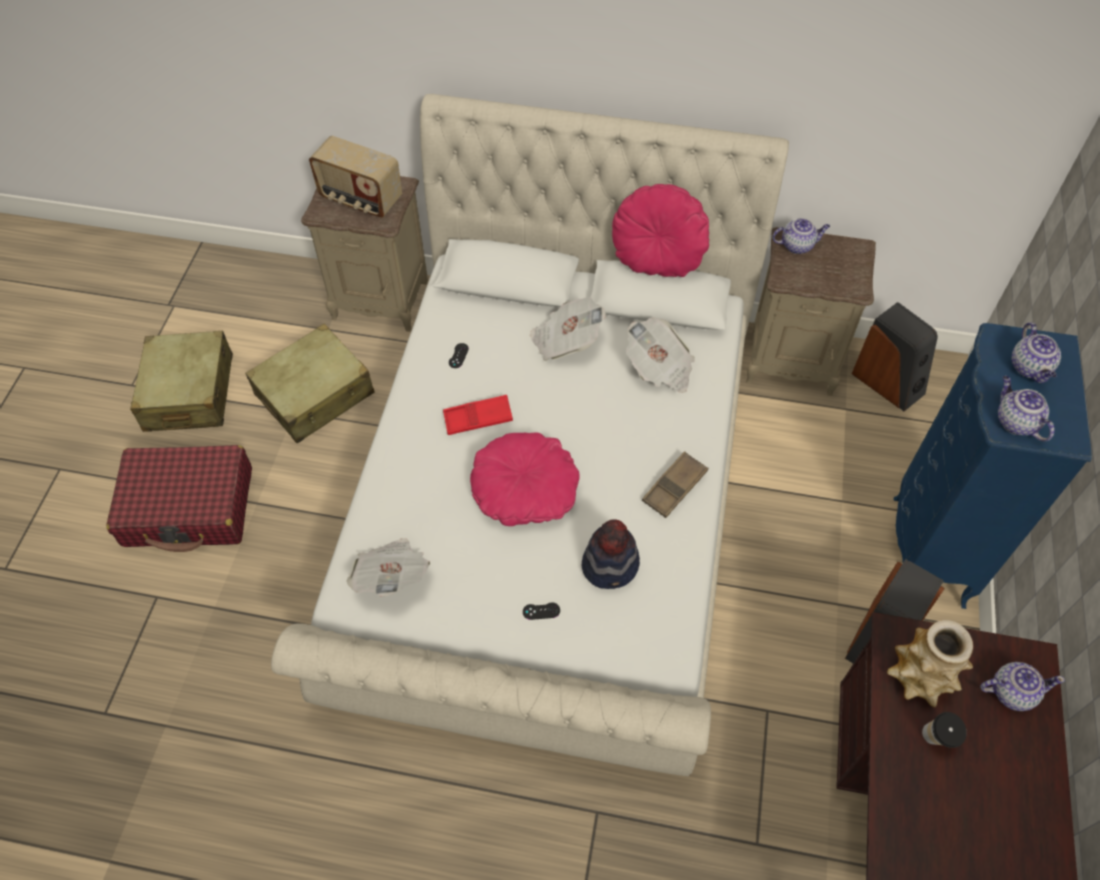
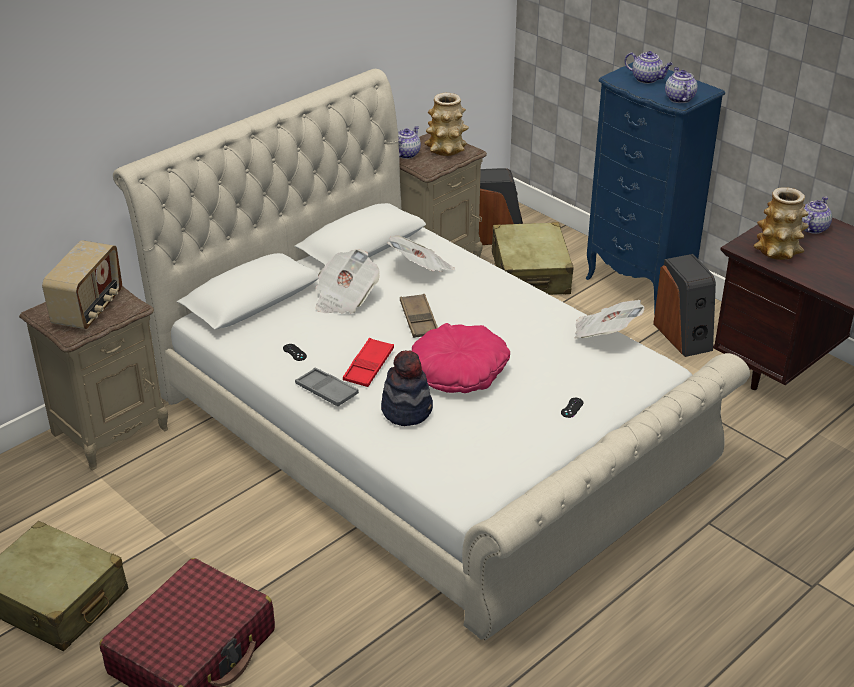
camera: 55 degrees left, 20 degrees down
(315, 394) = (164, 515): beige suitcase -> beige suitcase (530, 273)
(360, 200) = (89, 309): radio -> radio turned 45 degrees counterclockwise
(392, 576) = (471, 465): newspaper -> newspaper (605, 334)
(422, 410) = (326, 391): none -> grey tray
(611, 565) = (564, 361): hat -> hat (407, 410)
(657, 263) = (341, 215): pink pillow -> none
(674, 487) = (529, 307): brown tray -> brown tray (419, 320)
(839, 269) = (446, 149): none -> vase
(936, 741) = (823, 264): cup -> none
(1015, 422) = (679, 98): teapot -> teapot turned 75 degrees clockwise

